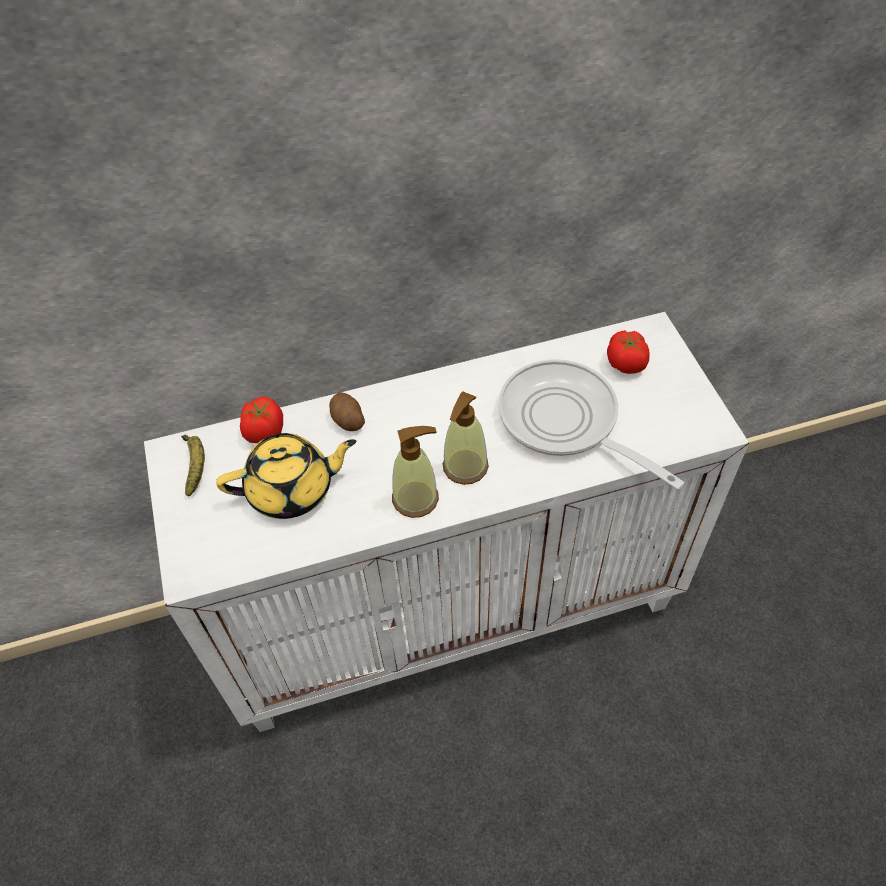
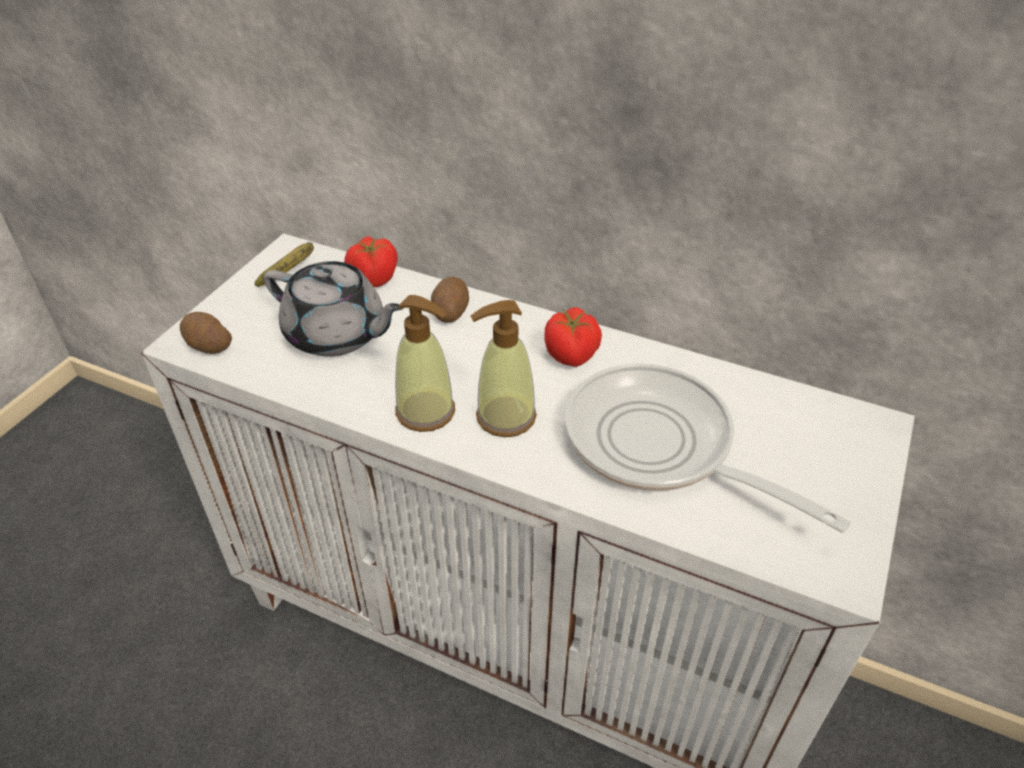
camera: 40 degrees right, 10 degrees down
(211, 563) = (208, 346): none -> potato
(292, 489) = (337, 335): yellow teapot -> grey teapot
(566, 422) = (660, 446): frying pan -> frying pan turned 45 degrees counterclockwise
(626, 364) = (800, 436): tomato -> tomato (572, 355)

